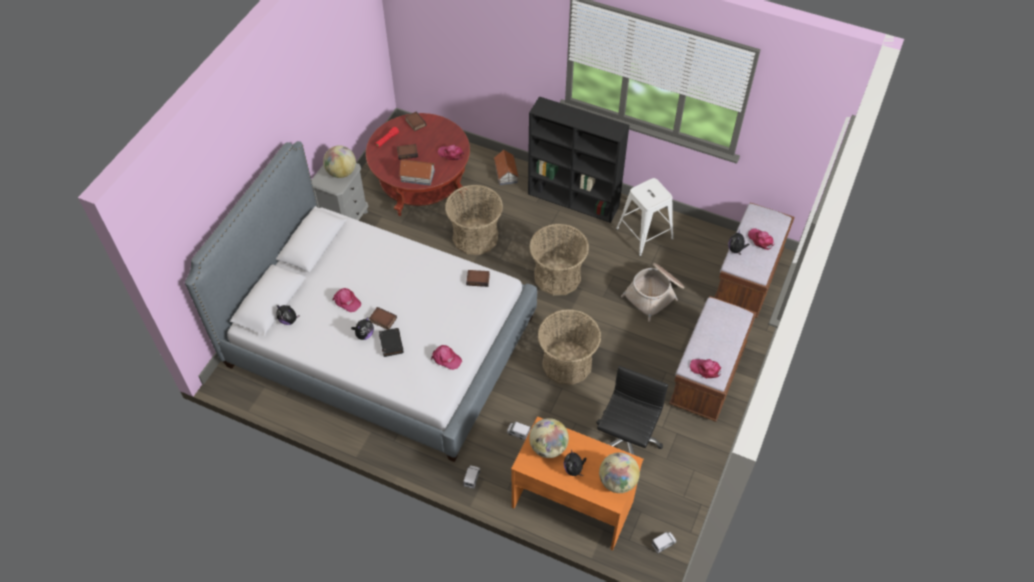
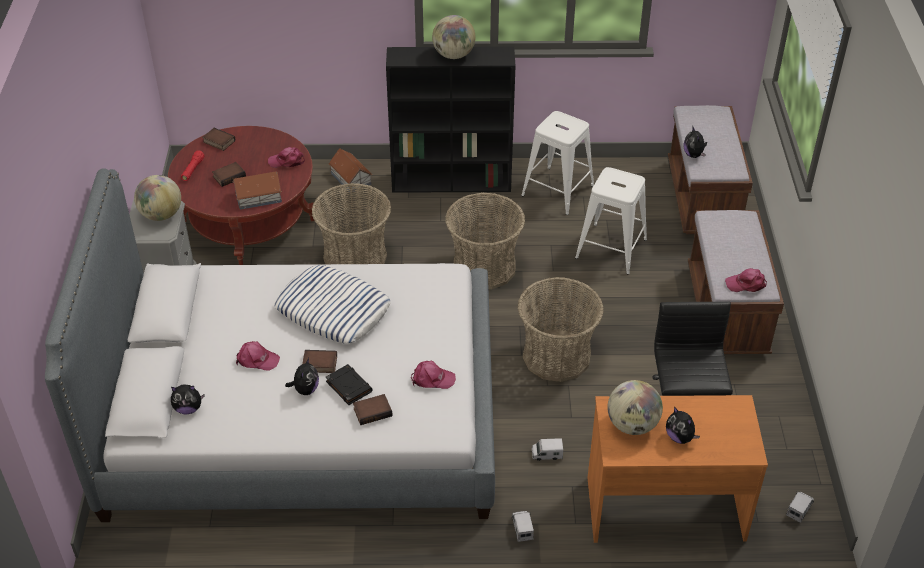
camera: 25 degrees left, 10 degrees down
(413, 283) = (333, 310): none -> pillow
(478, 279) = (415, 279): book -> book (373, 411)
(617, 481) = (740, 430): globe -> globe (453, 55)
(654, 294) = (610, 249): basket -> white stool
(760, 240) = (714, 137): pink cap -> none

